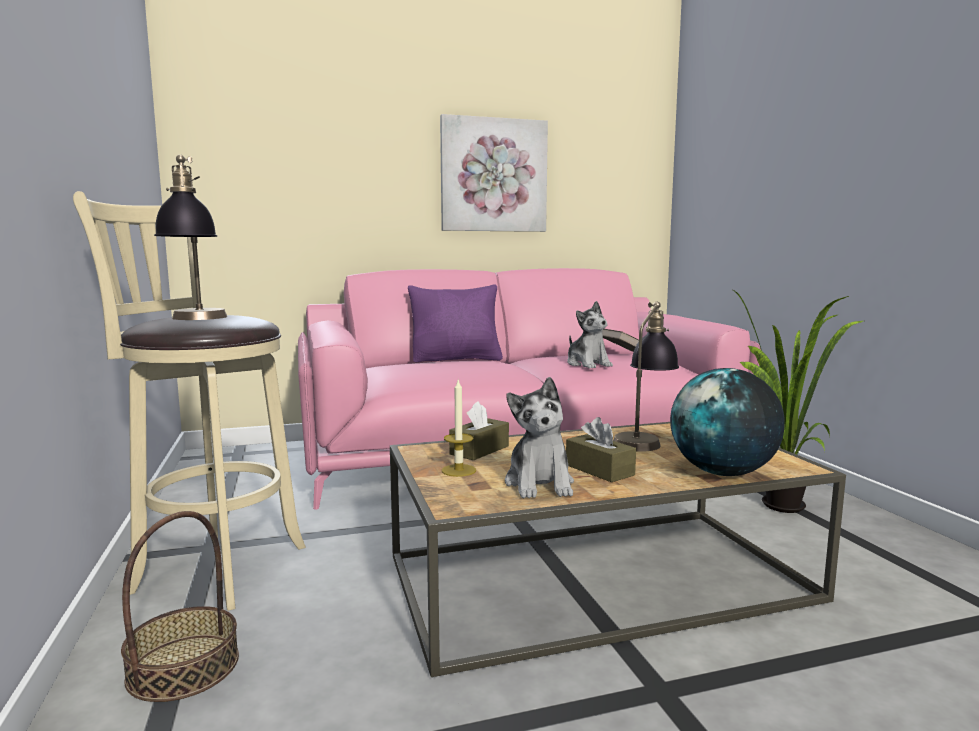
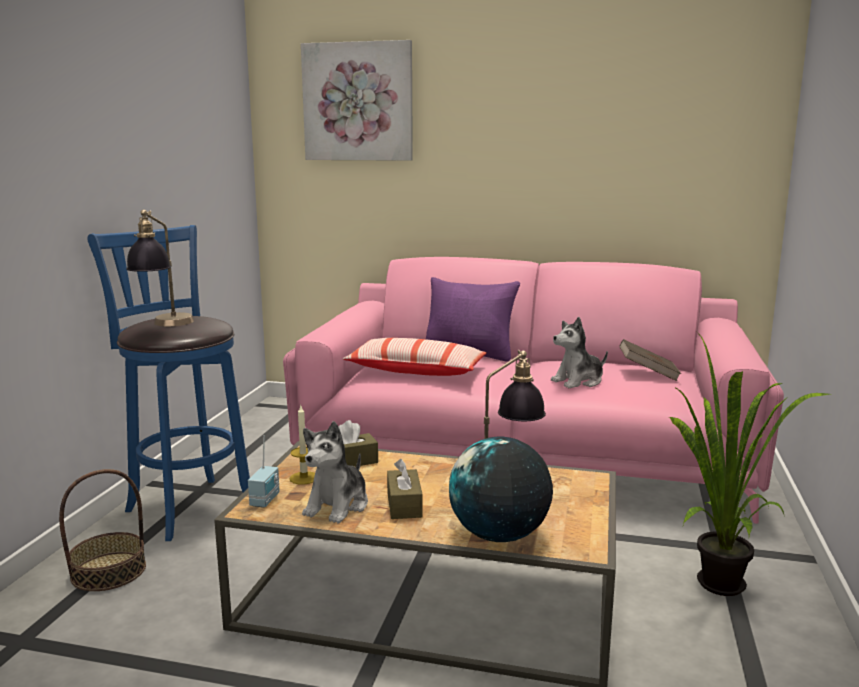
camera: 30 degrees right, 5 degrees up
(213, 567) = (188, 506): beige stool -> blue stool
(433, 373) = (416, 371): none -> pillow
(455, 495) = (266, 500): none -> radio
(493, 175) = (553, 157): picture -> picture (358, 102)
(588, 364) = (578, 381): plush toy -> plush toy turned 60 degrees clockwise

